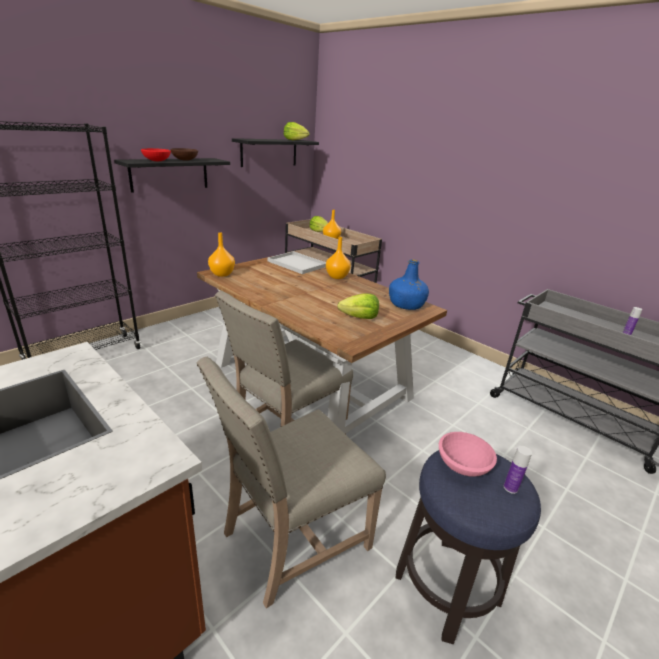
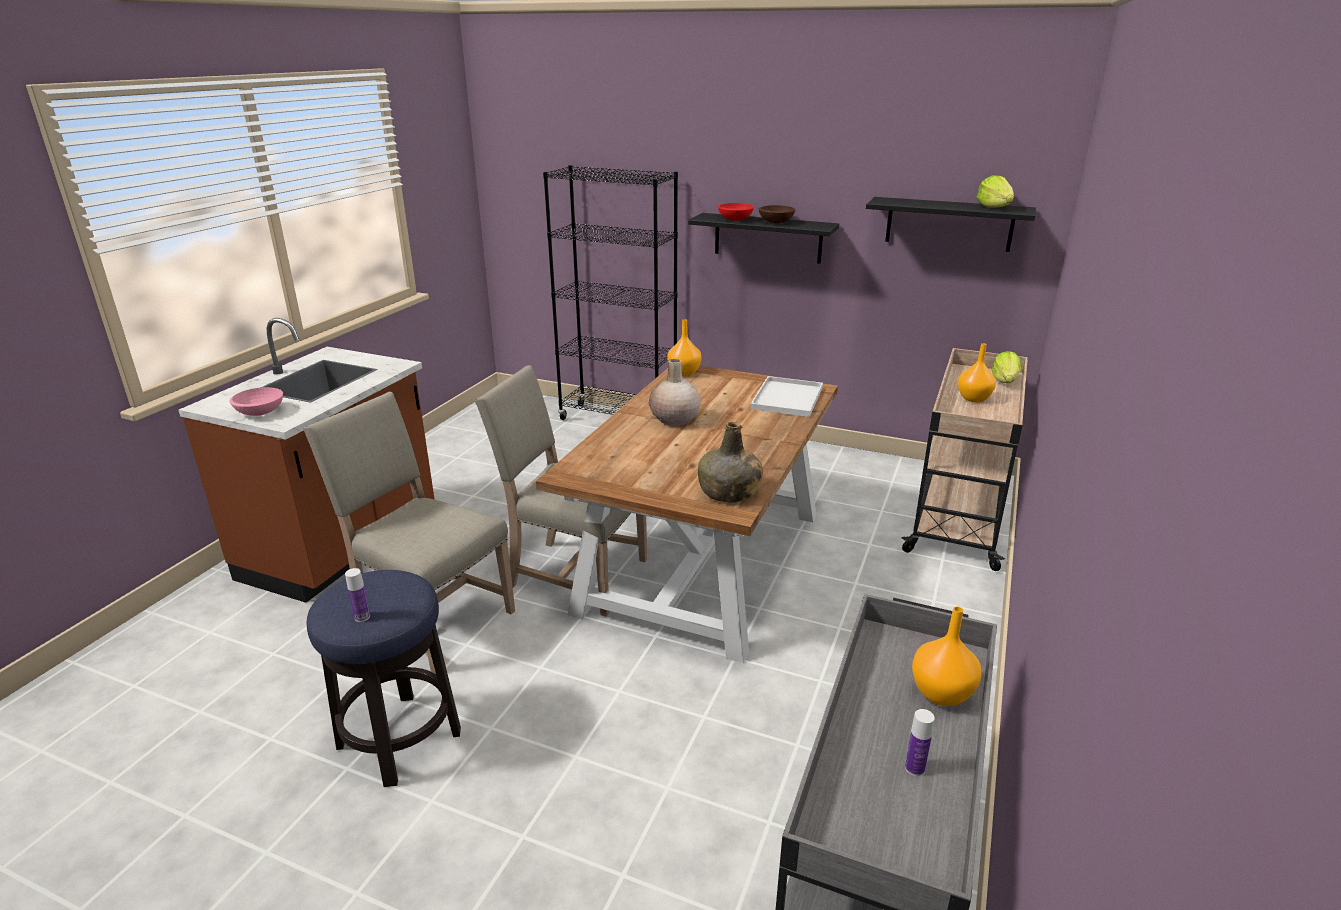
camera: 70 degrees right, 0 degrees up
(296, 294) = (674, 420): none -> beige vase
(336, 277) = (773, 430): orange vase -> orange vase (940, 693)
(359, 317) = (644, 468): lettuce -> none
(406, 304) = (729, 492): blue bottle -> green bottle
(464, 465) = (389, 586): pink bowl -> pink bowl (260, 412)

